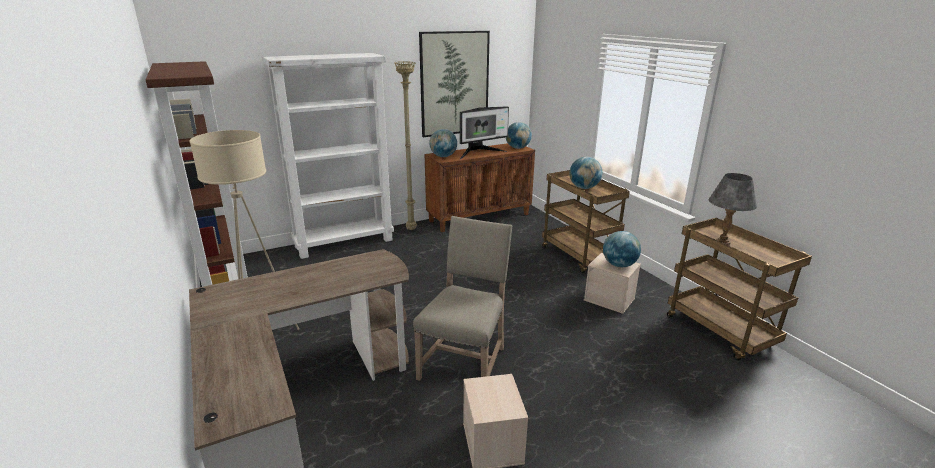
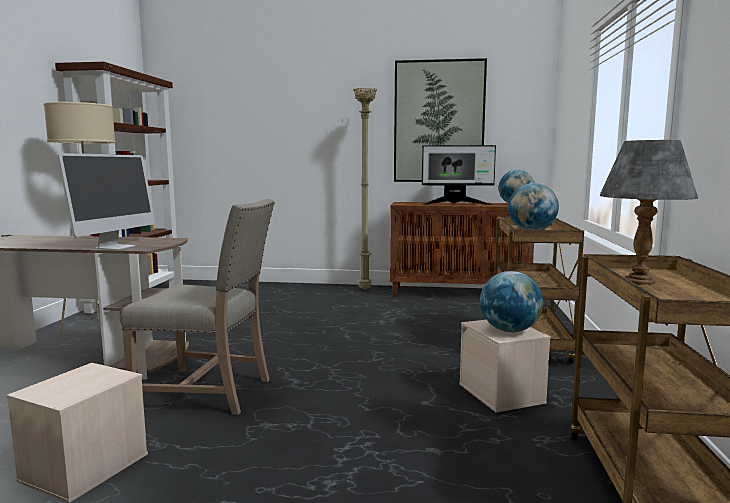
camera: 35 degrees right, 15 degrees down
(345, 243) = (285, 287): white bookcase -> none
(370, 280) = (115, 247): none -> monitor
(443, 156) = (408, 203): globe -> none
(465, 362) = (209, 392): beige chair -> beige chair turned 45 degrees clockwise

